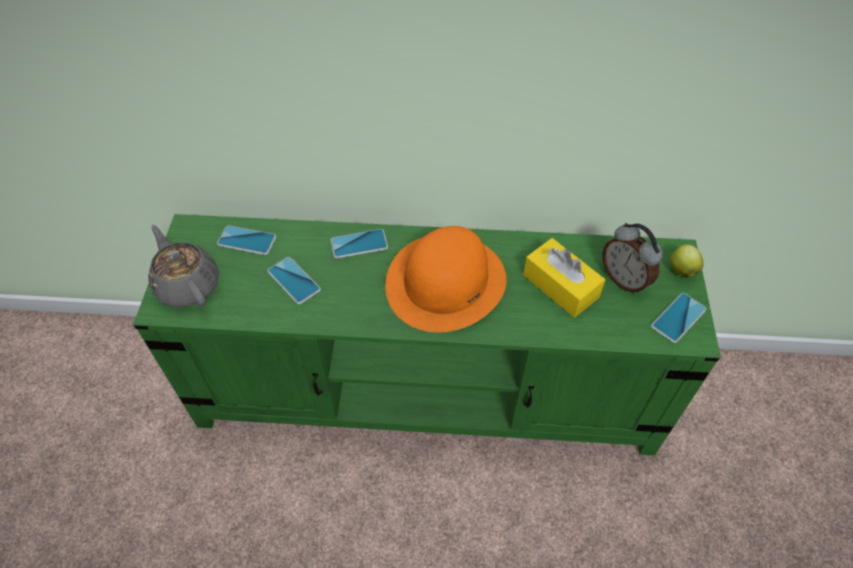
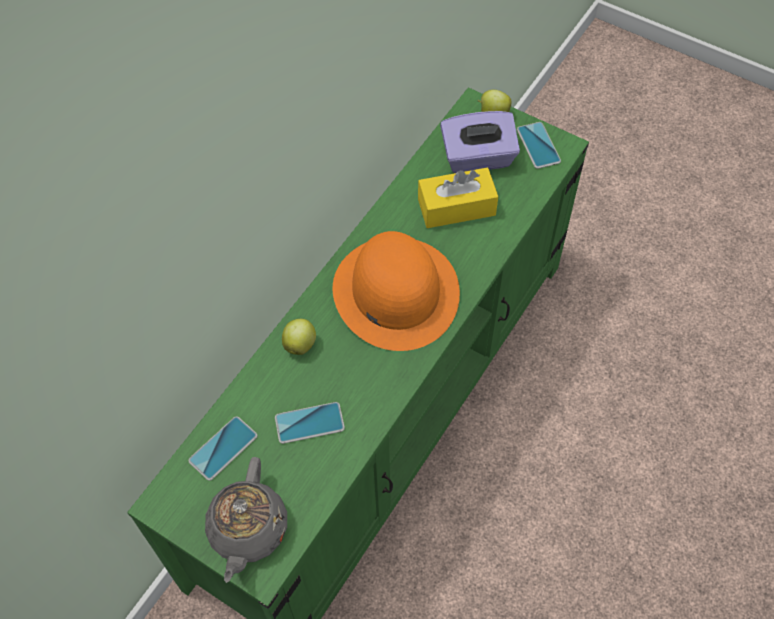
camera: 60 degrees left, 5 degrees up
(187, 285) = (248, 530): grey teapot -> grey teapot turned 75 degrees counterclockwise
(359, 244) = (300, 344): phone -> apple
(624, 279) = (478, 158): alarm clock -> purple tissue box

